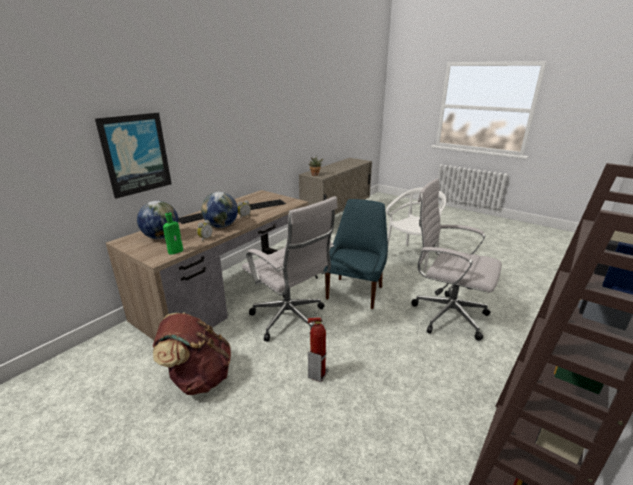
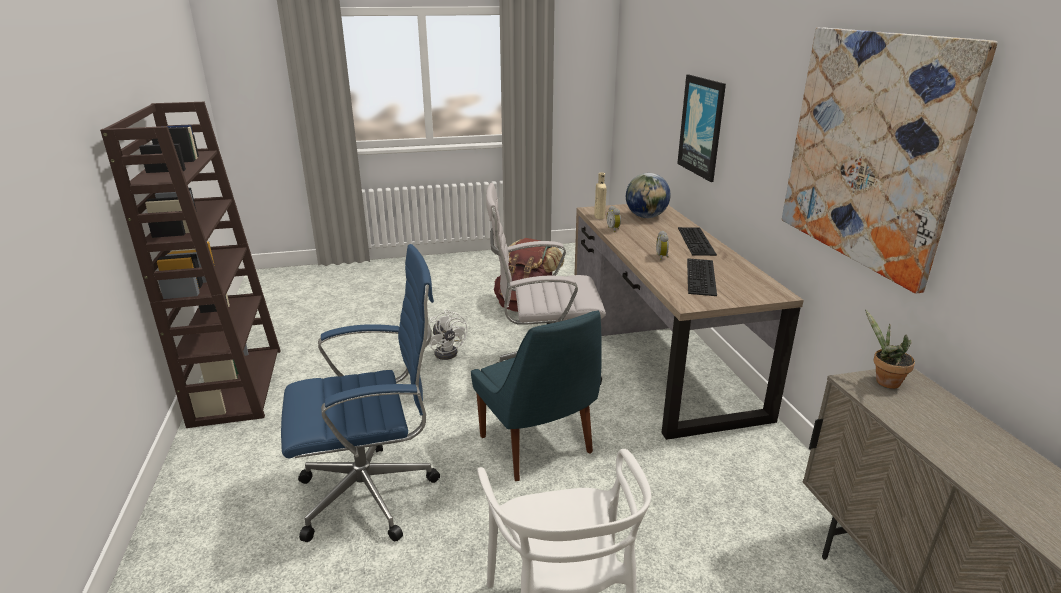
camera: 130 degrees right, 0 degrees up
(176, 251) = (599, 217): green bottle -> beige bottle
(221, 226) = (642, 241): globe -> none
(266, 114) = (870, 150): none -> picture
(317, 374) = (448, 351): fire extinguisher -> white fan
(445, 315) = (374, 494): white office chair -> blue office chair

